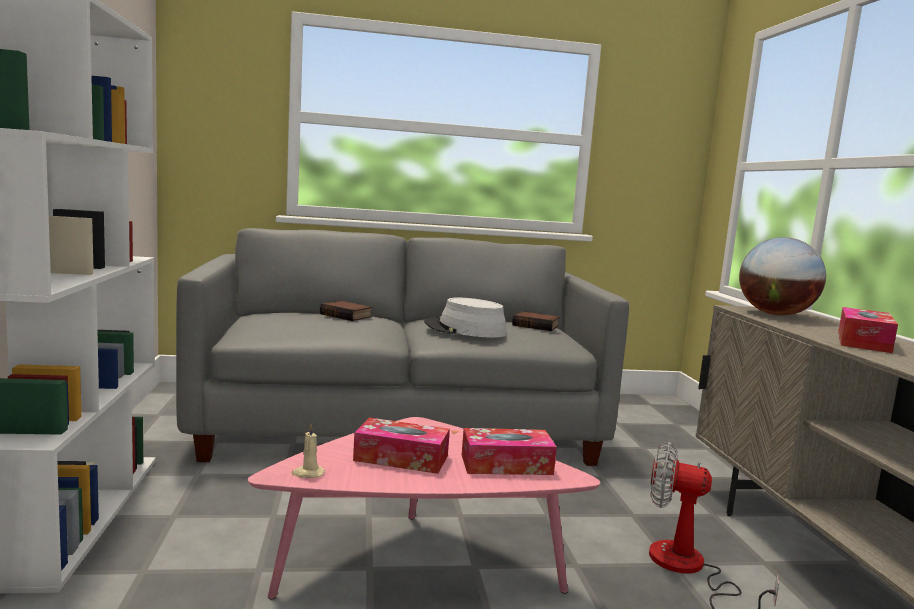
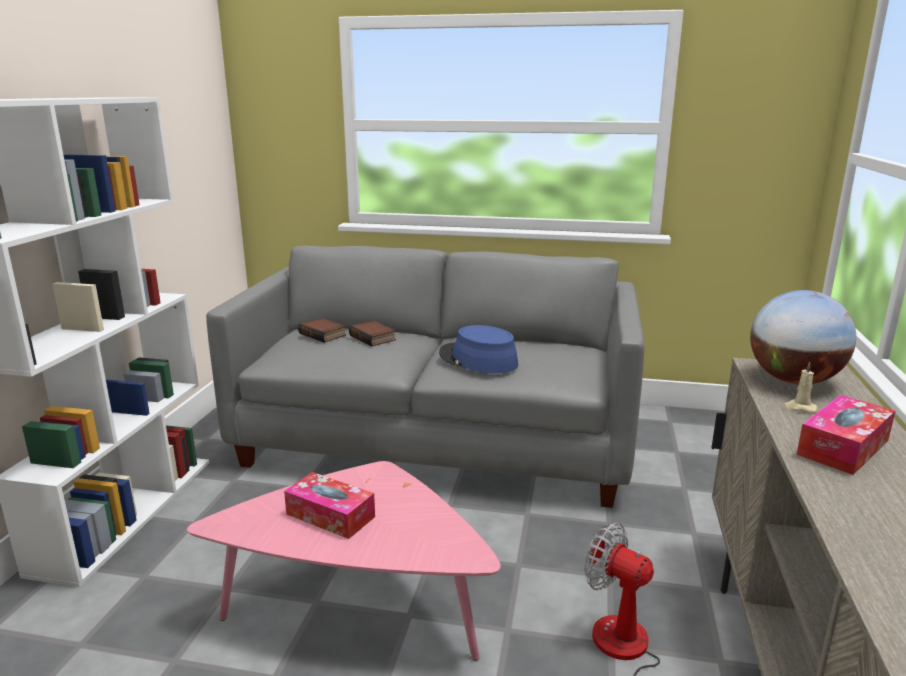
camera: 20 degrees right, 10 degrees up
(307, 473) = (238, 526): beige candle -> beige candle (799, 408)
(464, 330) = (477, 359): grey hat -> blue hat
(506, 464) = (422, 534): tissue box -> none
(536, 325) = (565, 353): book -> book (324, 334)

